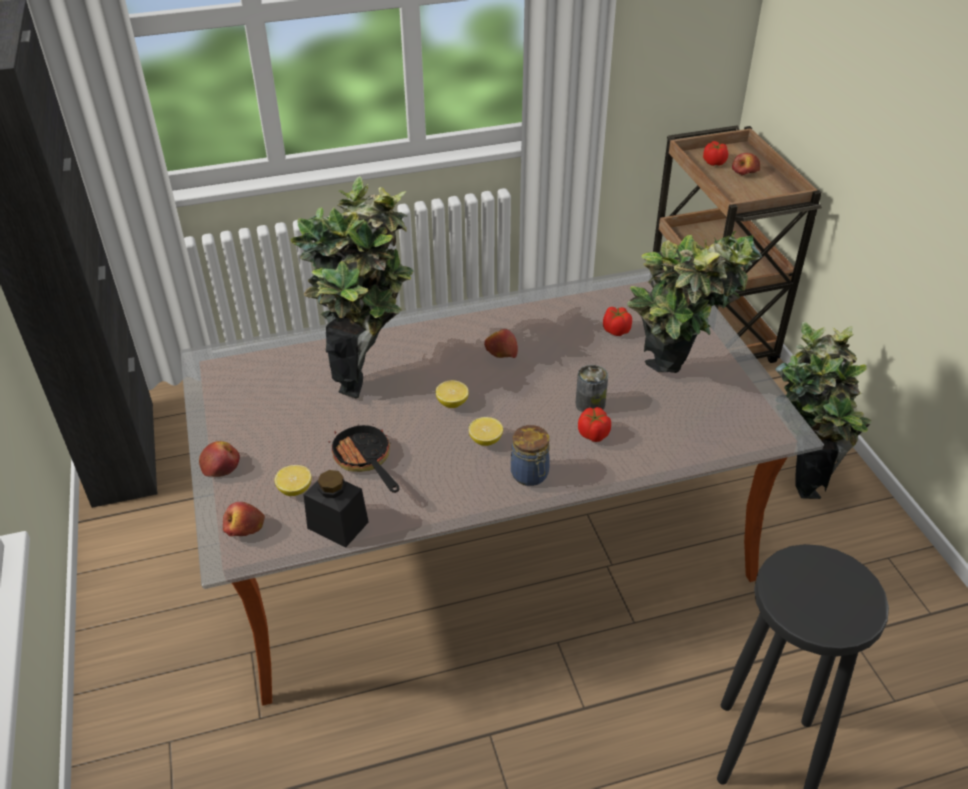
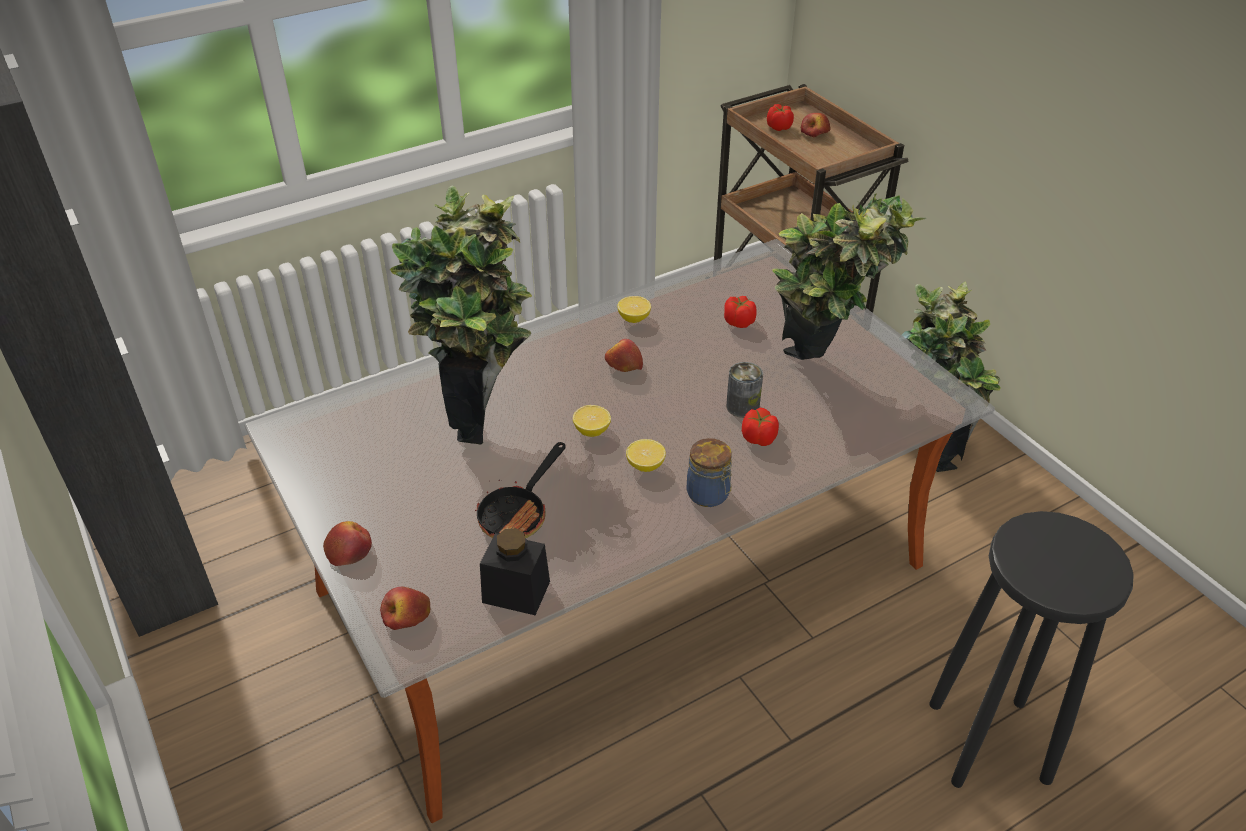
camera: 15 degrees left, 0 degrees up
(295, 489) = (450, 561): lemon -> lemon (634, 318)
(365, 461) = (519, 513): frying pan -> frying pan turned 105 degrees counterclockwise

